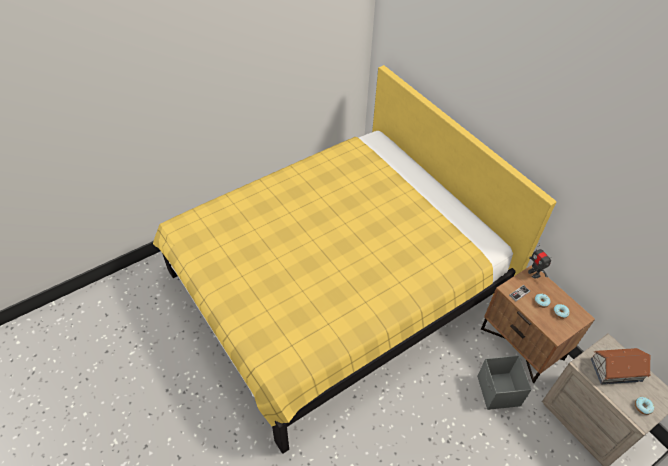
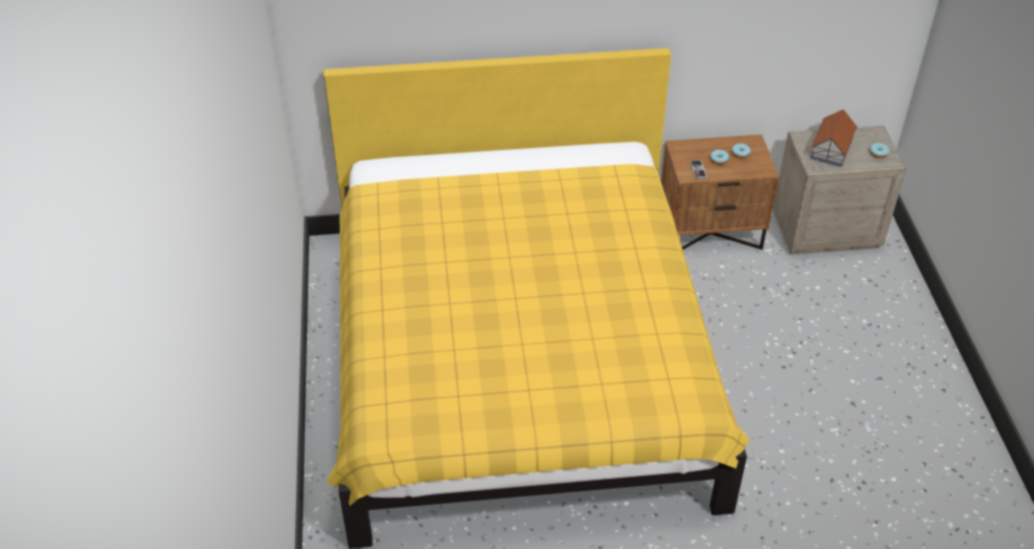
camera: 60 degrees left, 5 degrees down
(498, 391) = (757, 282): grey storage box -> none
(534, 273) = (678, 146): toy robot -> none

